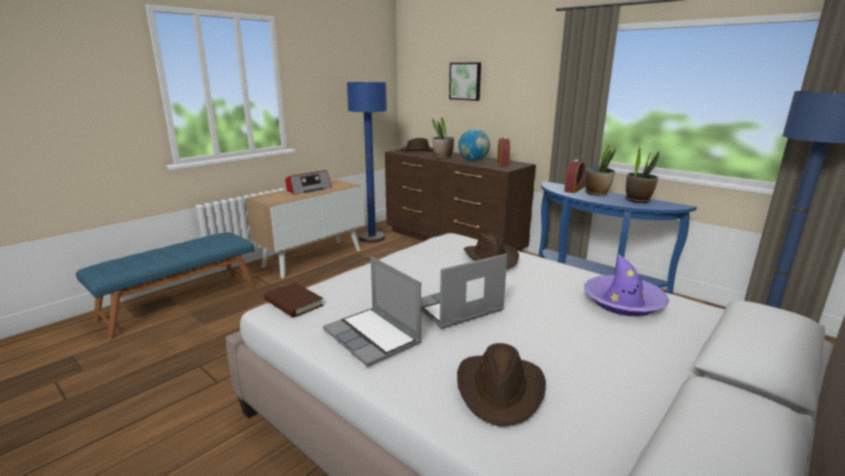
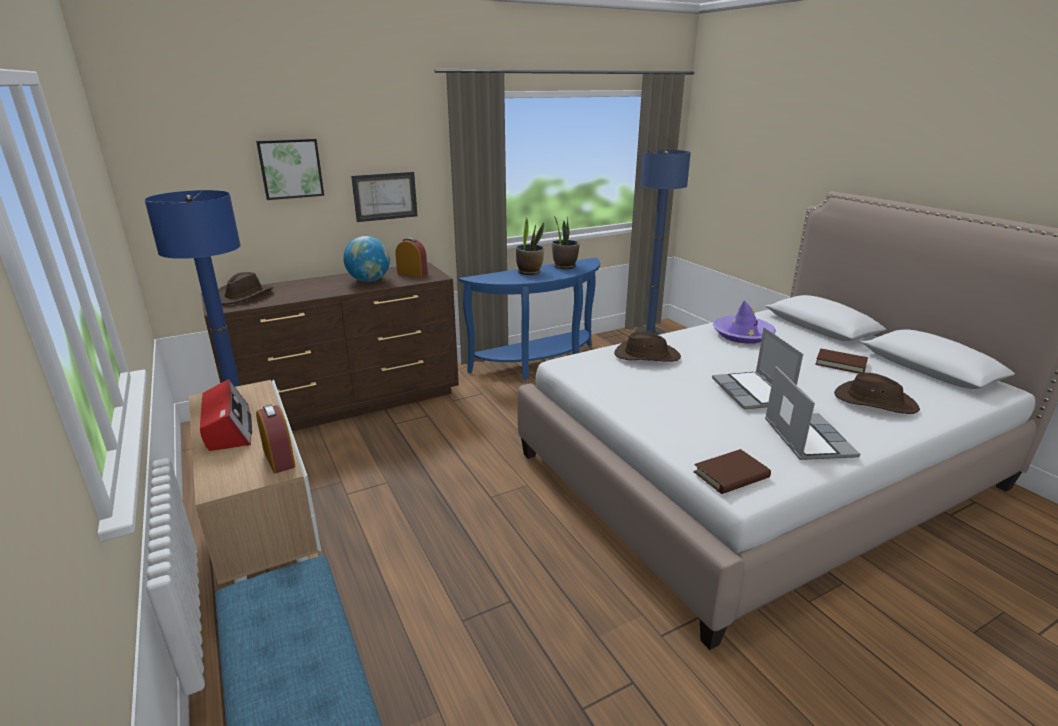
camera: 70 degrees left, 5 degrees up
(373, 337) = (806, 437): laptop -> laptop turned 75 degrees counterclockwise
(442, 157) = (320, 290): potted plant -> none
(515, 107) = (385, 196): none -> picture
(573, 190) = (508, 276): alarm clock -> alarm clock (279, 459)
(613, 371) = (840, 364): none -> brown book

